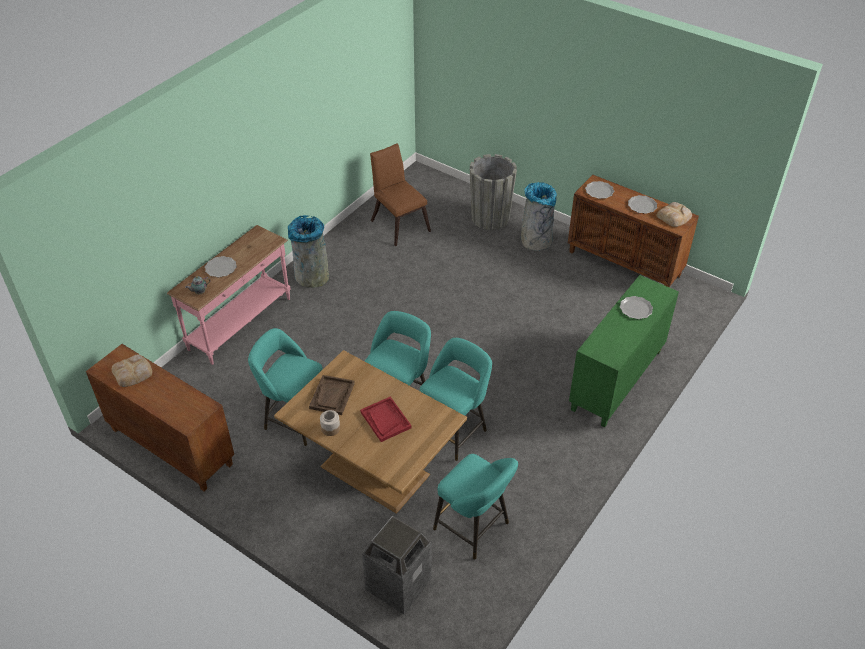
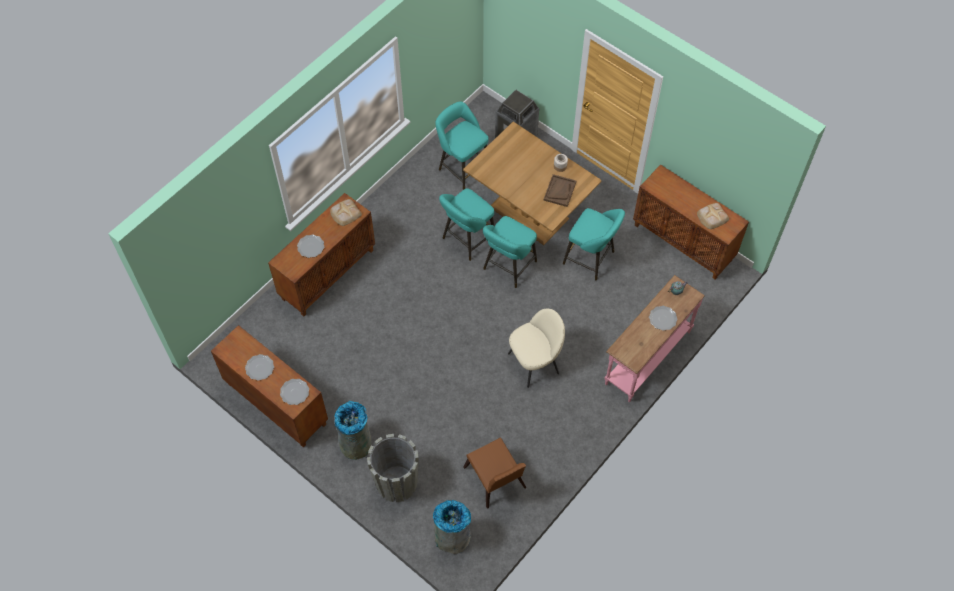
camera: 175 degrees left, 15 degrees up
(311, 276) = (585, 411): grey trash can -> grey trash can (453, 537)
(364, 312) = (535, 362): none -> beige chair
(385, 420) = (521, 170): red tray -> none
(617, 381) = (328, 273): green cabinet -> brown cabinet
(674, 216) = (234, 350): bread -> bread (345, 213)

